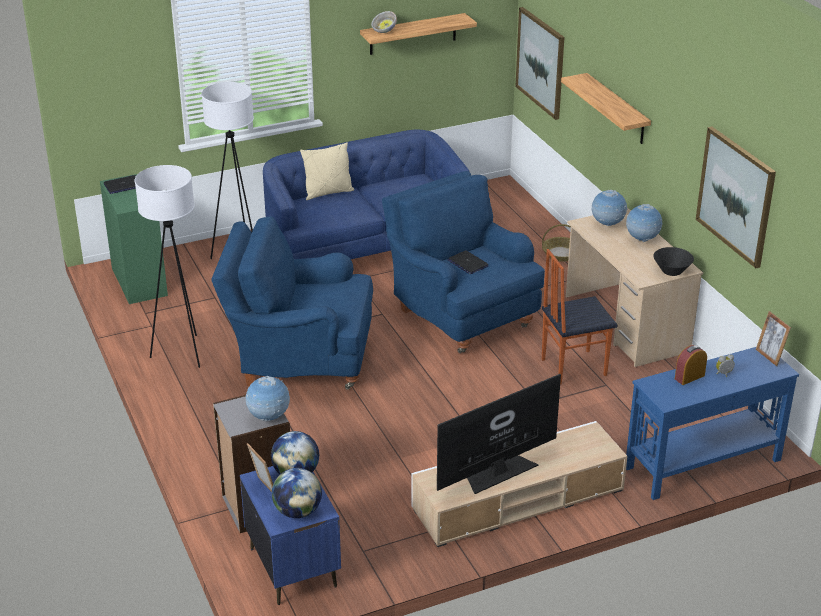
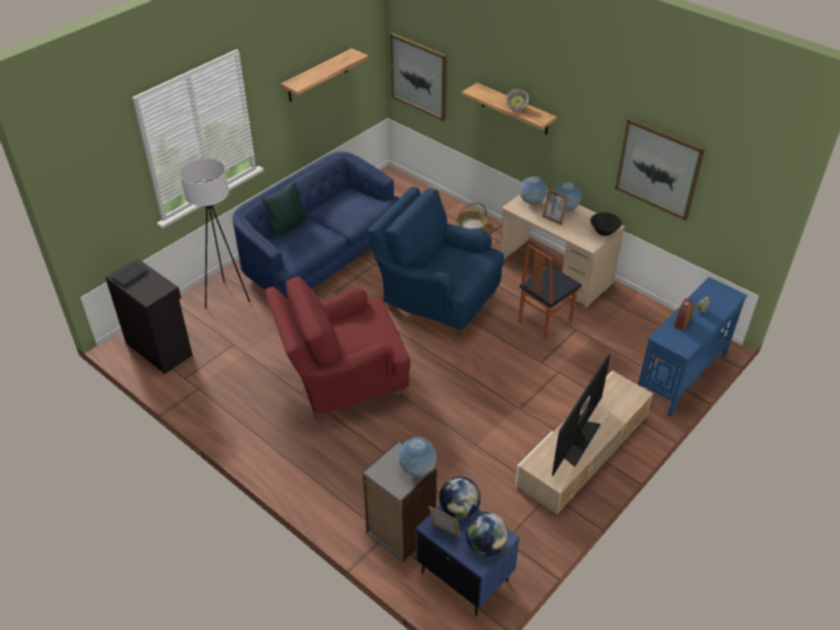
camera: 25 degrees left, 10 degrees up
(140, 281) = (159, 348): green cabinet -> black cabinet
(182, 352) = (242, 406): white floor lamp -> none
(300, 361) = (343, 383): blue armchair -> red armchair
(328, 193) = (288, 227): beige pillow -> green pillow
(384, 31) = (302, 80): bowl -> bowl (517, 107)
(467, 263) = (447, 264): laptop -> none
(769, 356) = (719, 286): picture frame -> picture frame (553, 219)

